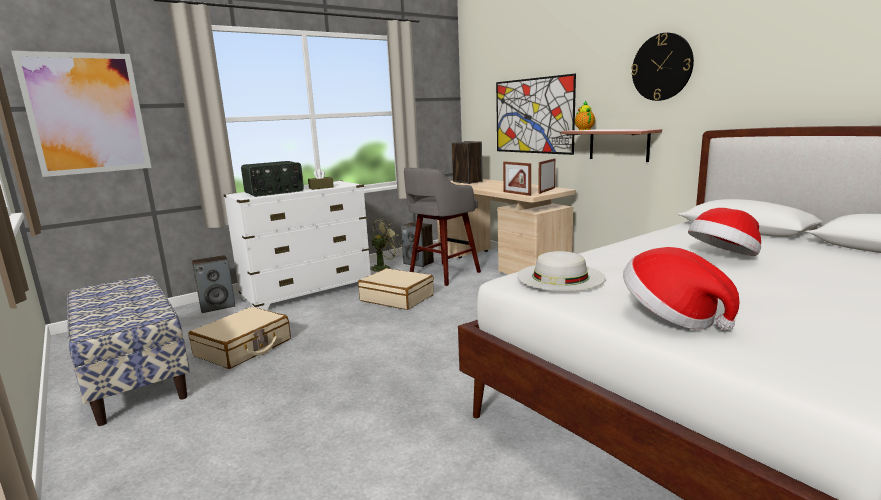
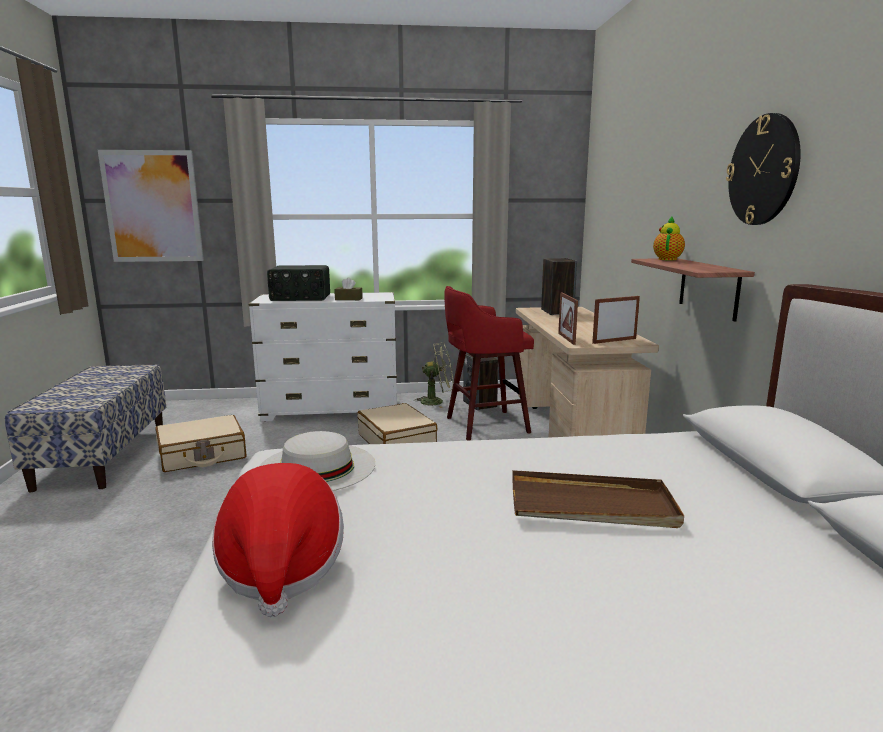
camera: 30 degrees right, 0 degrees up
(218, 306) = (244, 406): speaker -> none
(443, 274) = (484, 425): grey stool -> red stool
(533, 116) = (637, 232): picture -> none
(723, 257) = (592, 505): hat -> brown tray

